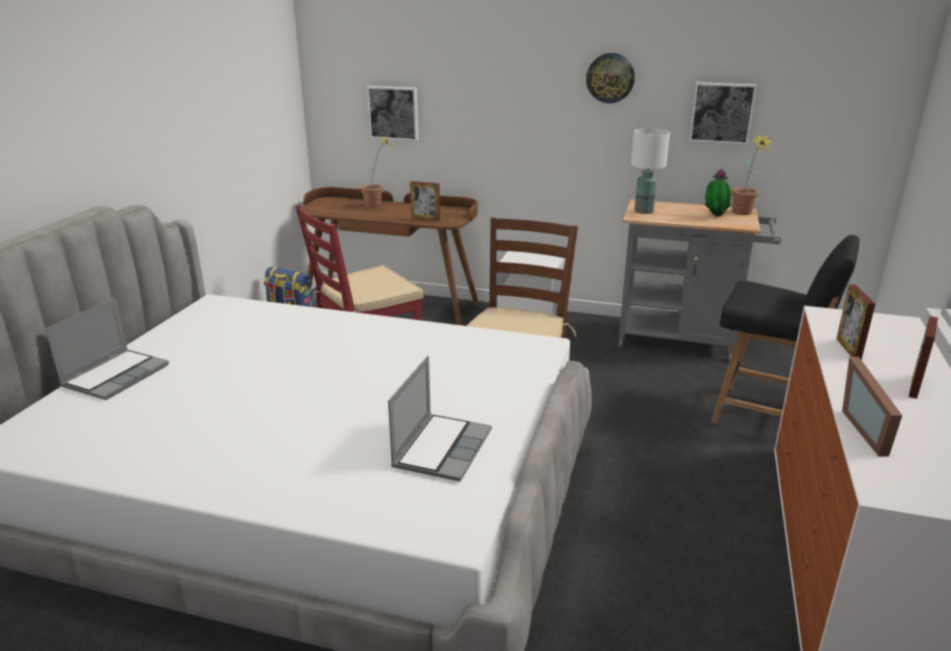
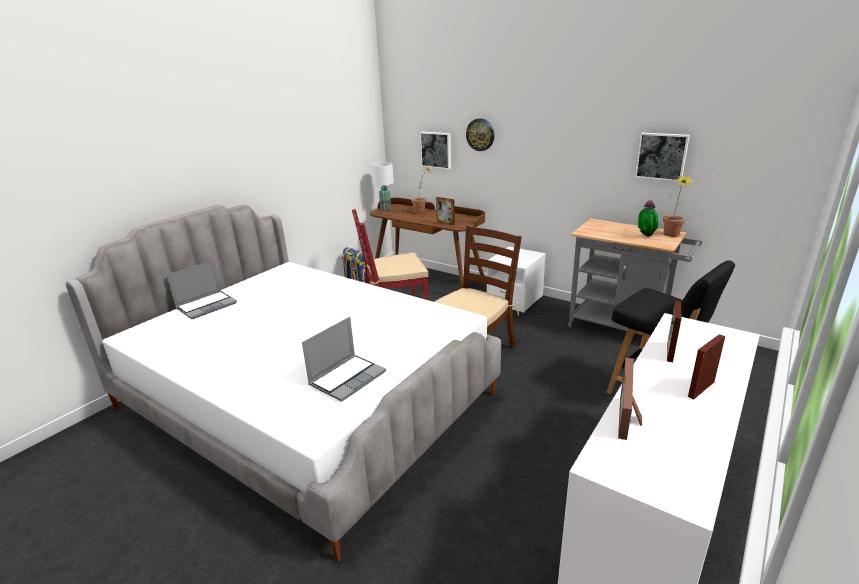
camera: 20 degrees right, 0 degrees up
(610, 78) = (578, 128): wall clock -> wall clock (480, 134)
(644, 211) = (592, 228): white table lamp -> white table lamp (386, 210)

